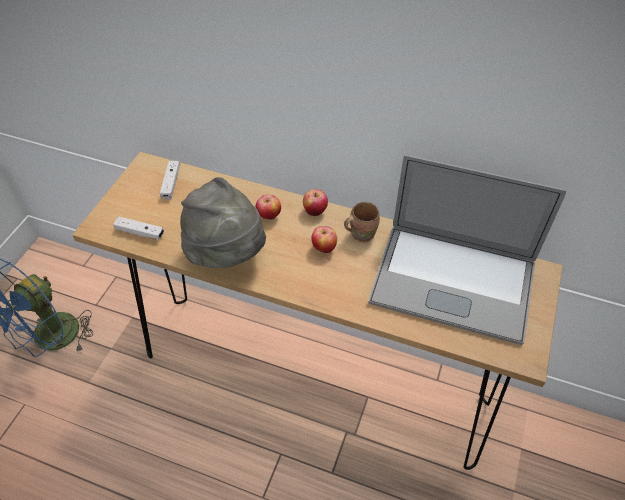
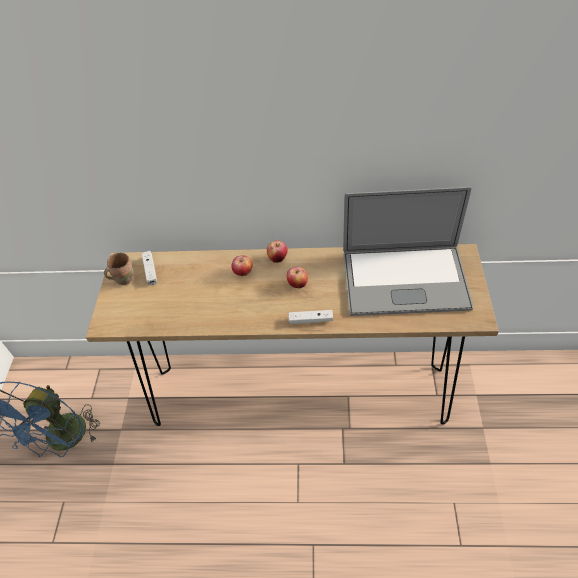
camera: 15 degrees left, 0 degrees up
(140, 232) = (143, 317): white game controller -> white game controller (310, 320)
(227, 253) = (223, 312): grey hat -> none
(360, 233) = (320, 265): brown mug -> brown mug (123, 278)

